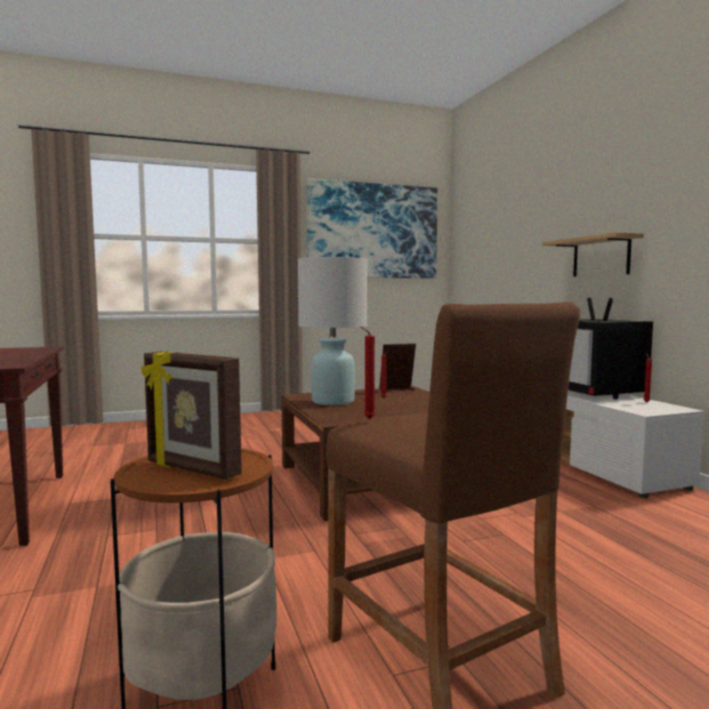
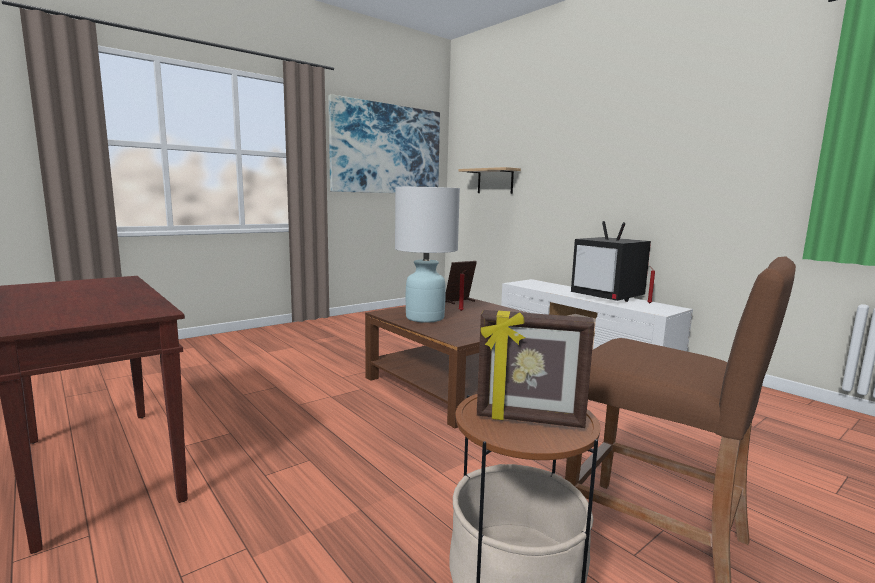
camera: 20 degrees left, 5 degrees up
(367, 419) = (598, 350): red candle -> none
(601, 257) = (605, 187): shelf -> shelf (495, 181)

